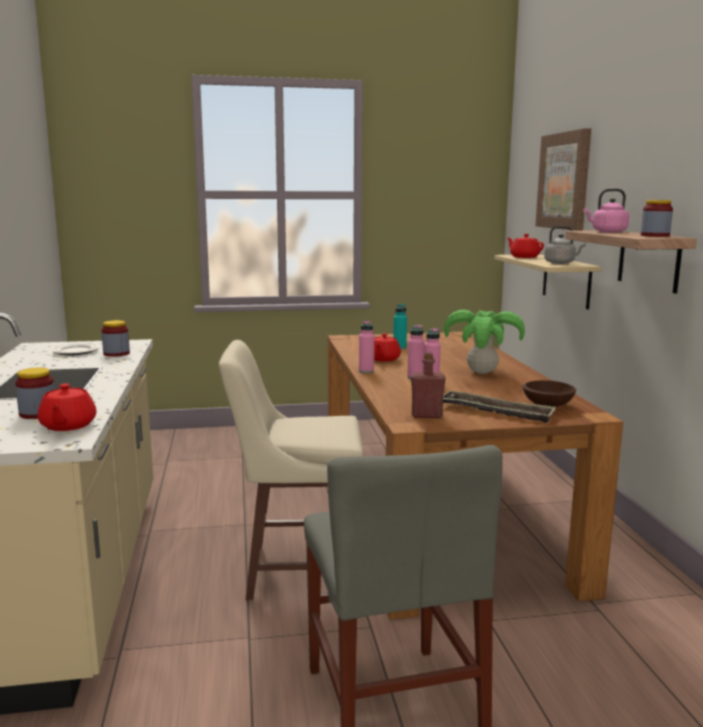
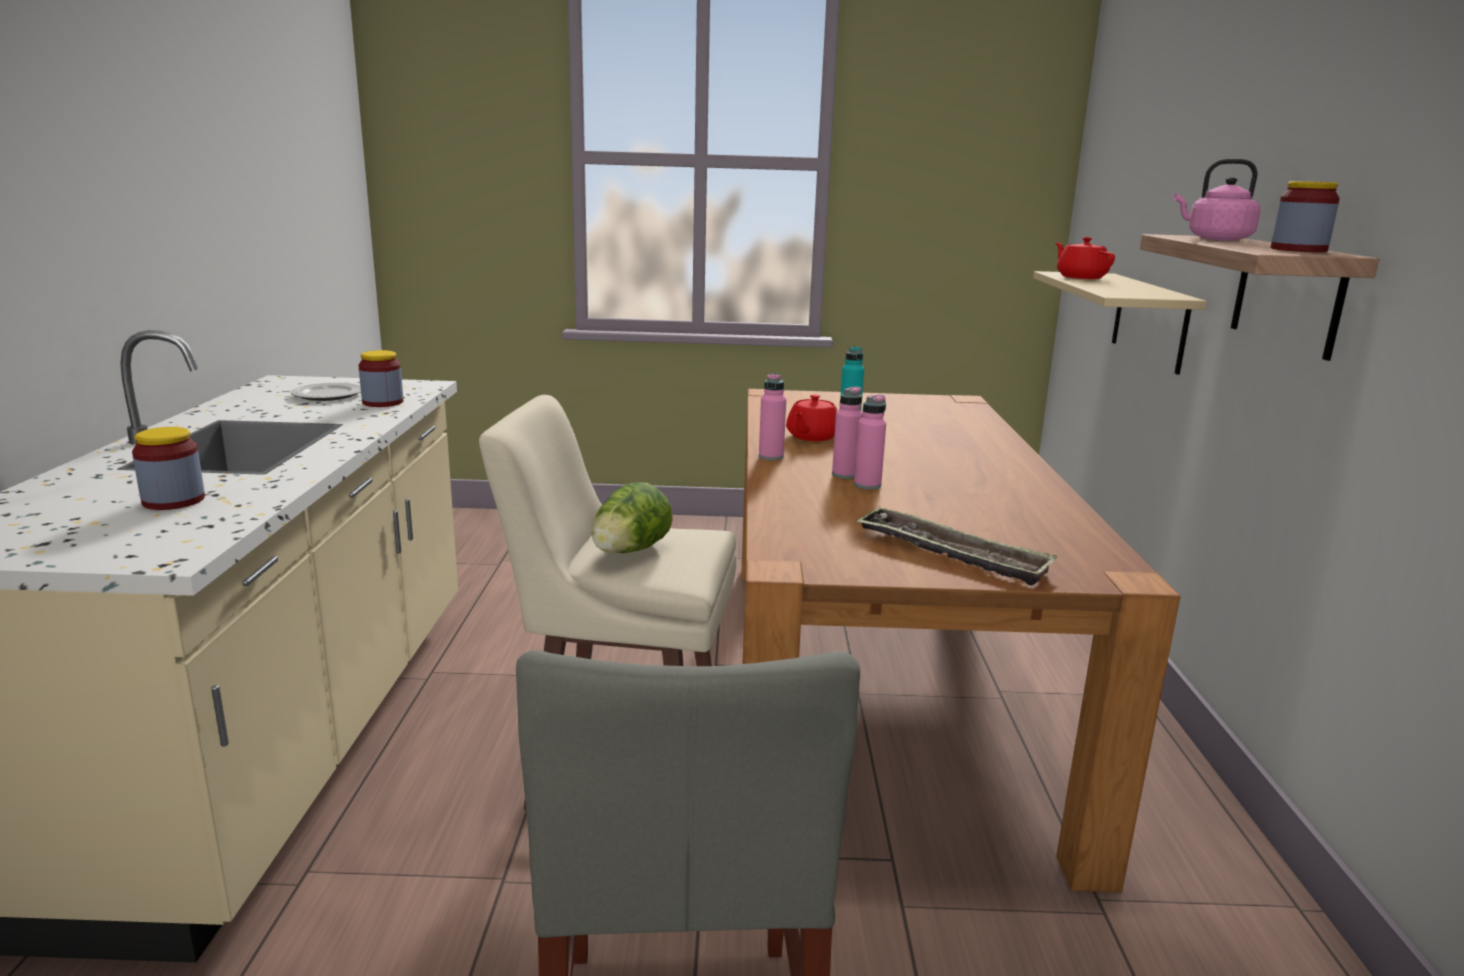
camera: 10 degrees right, 5 degrees up
(67, 426) = (195, 528): red teapot -> none
(303, 430) = (629, 552): none -> lettuce
(426, 415) = (824, 550): red bottle -> none
(482, 372) = (964, 473): potted plant -> none
(547, 405) = (1050, 548): brown bowl -> none
(561, 263) = (1137, 291): grey kettle -> none
(564, 181) = (1164, 146): picture -> none

